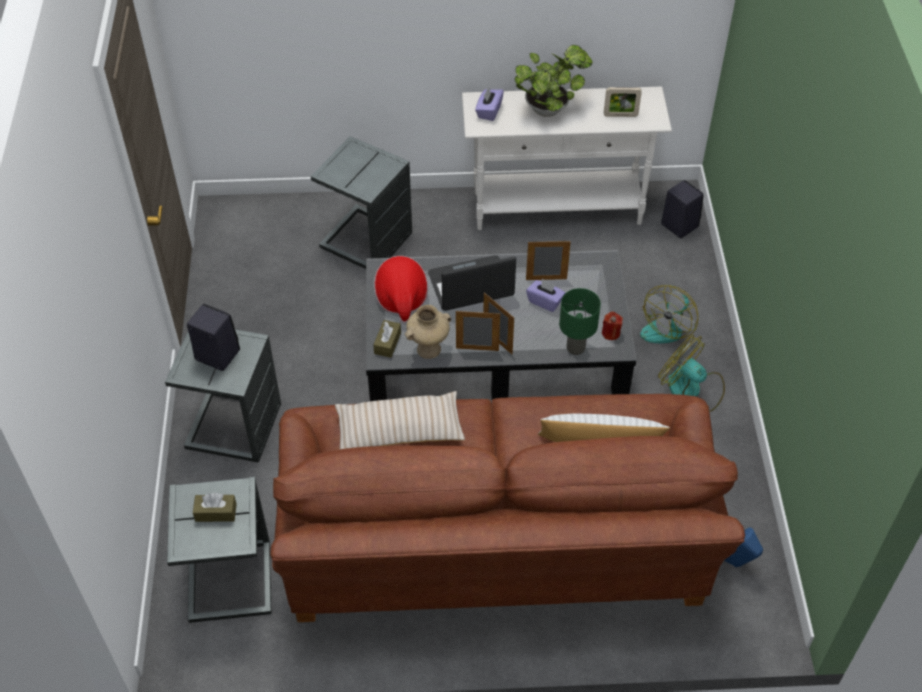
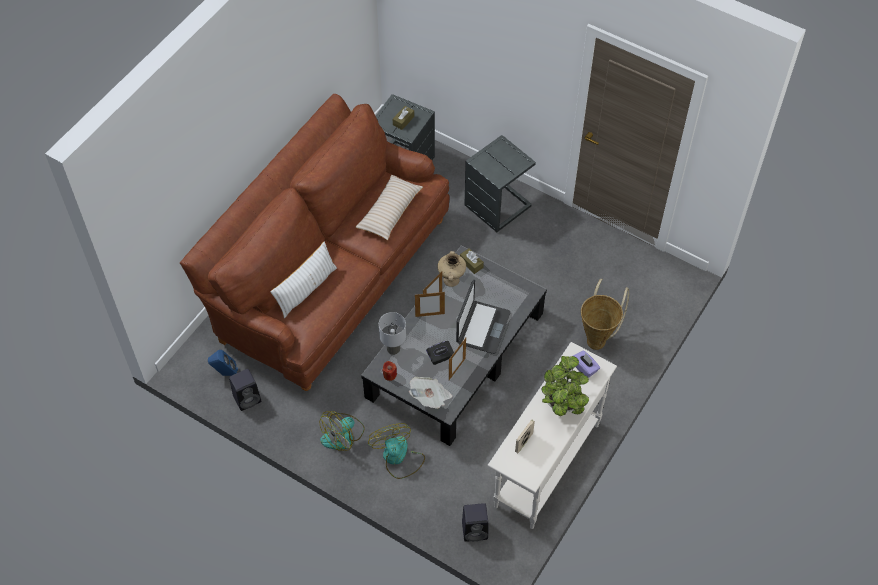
camera: 125 degrees right, 5 degrees up
(216, 355) = (503, 161): black speaker -> black speaker (248, 398)
(365, 239) = (598, 338): grey side table -> basket
(401, 299) = (499, 287): hat -> none
(545, 301) = (440, 357): purple tissue box -> black tissue box
(576, 348) = (393, 350): green table lamp -> white table lamp
(603, 282) = (430, 397): none -> newspaper
(691, 389) = (343, 435): fan -> fan turned 150 degrees clockwise

